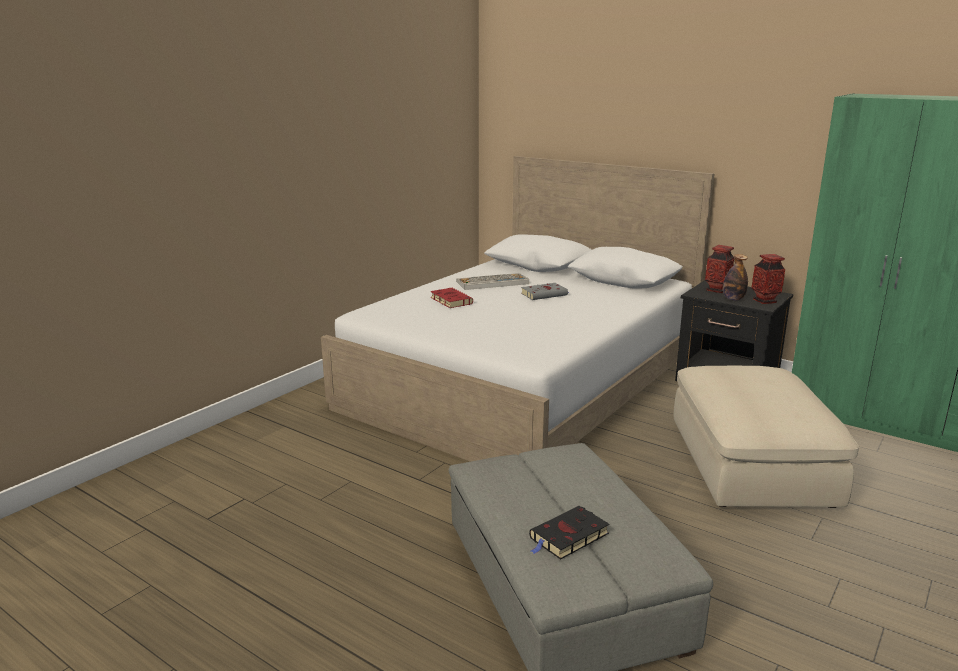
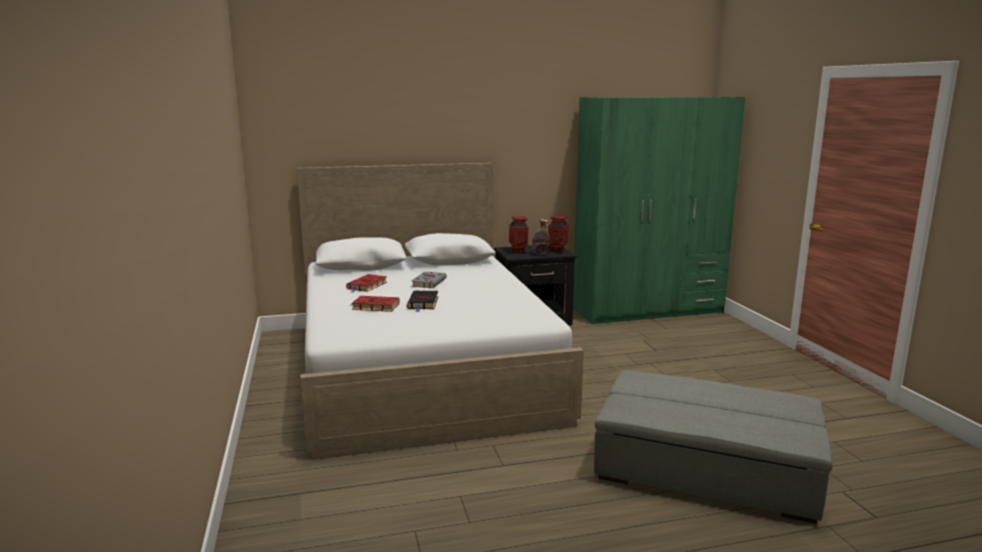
camera: 50 degrees left, 5 degrees down
(492, 283) = (366, 286): keyboard -> red book
(568, 537) = (749, 416): black book -> black book (423, 303)
(751, 465) = (639, 359): beige ottoman -> none

